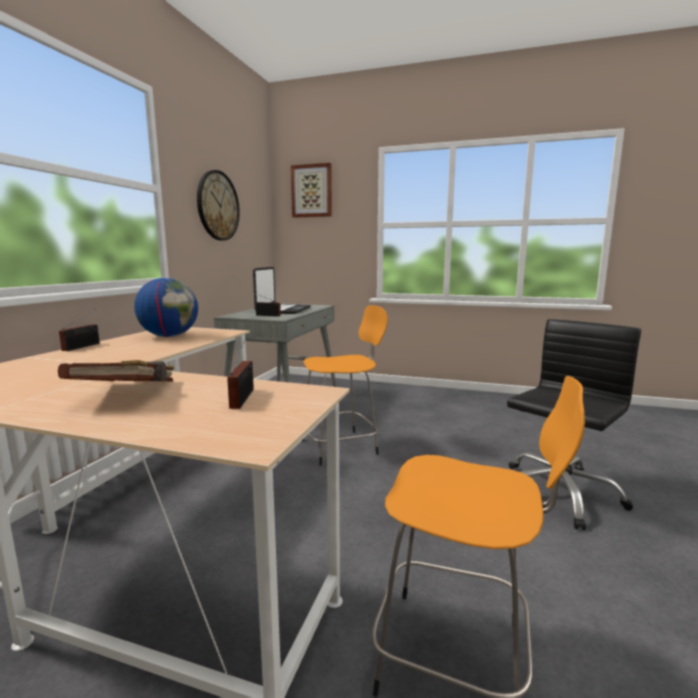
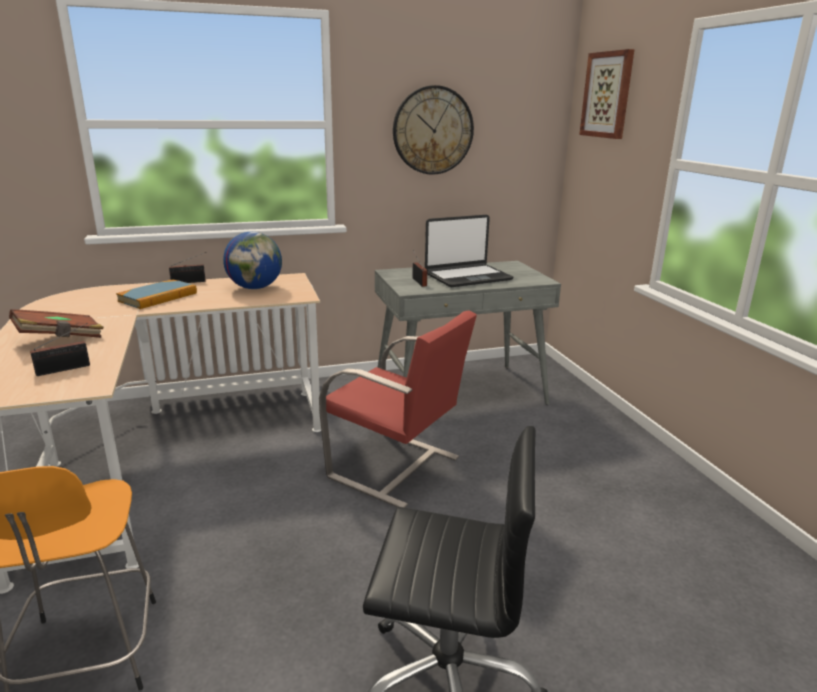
camera: 55 degrees right, 10 degrees up
(97, 357) = (158, 297): none -> book
(341, 446) = (396, 468): orange stool -> red chair

